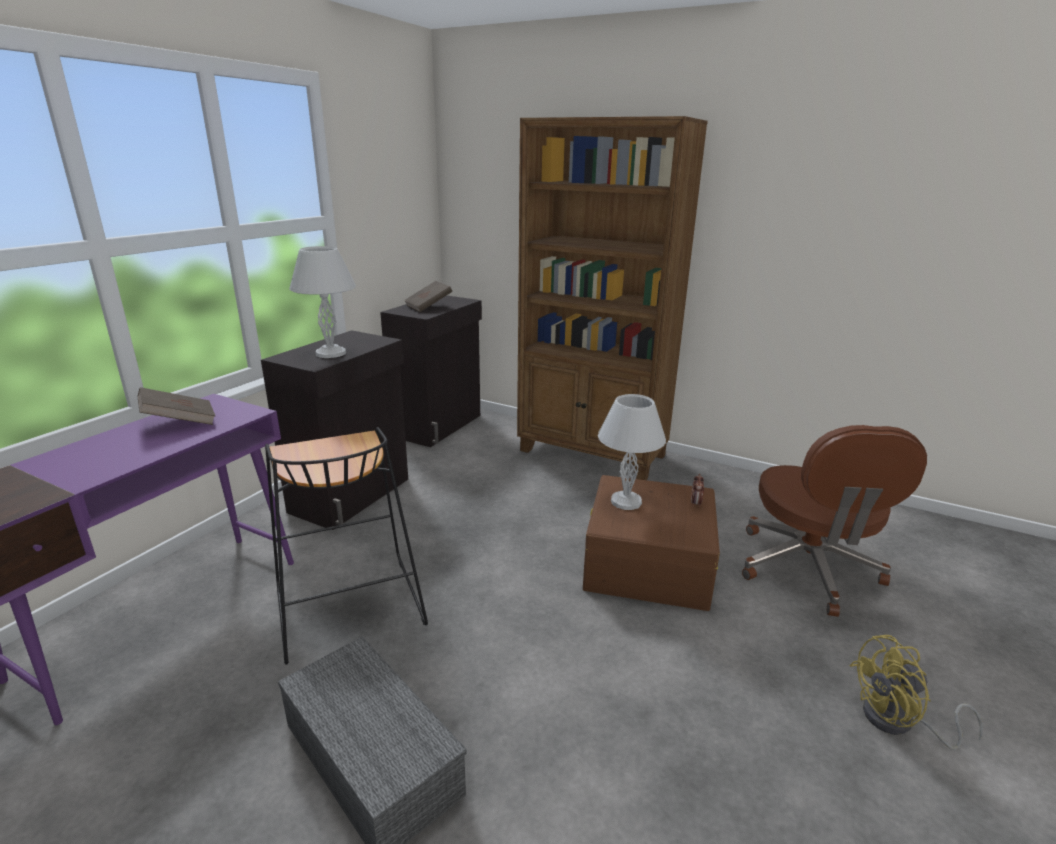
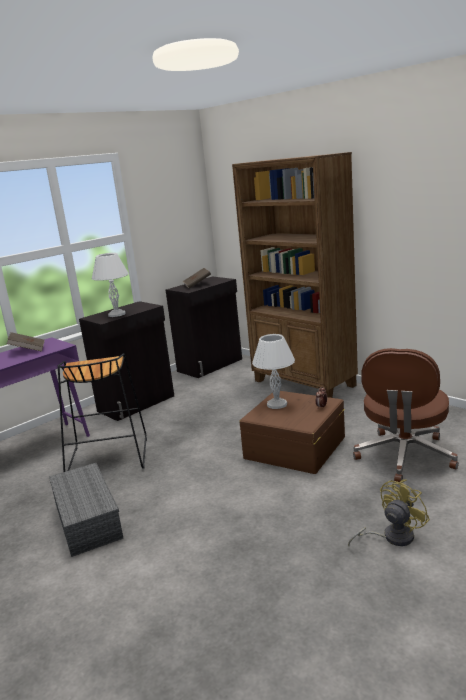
camera: 20 degrees right, 5 degrees down
(898, 723) = (391, 537): yellow fan -> yellow fan turned 135 degrees clockwise

